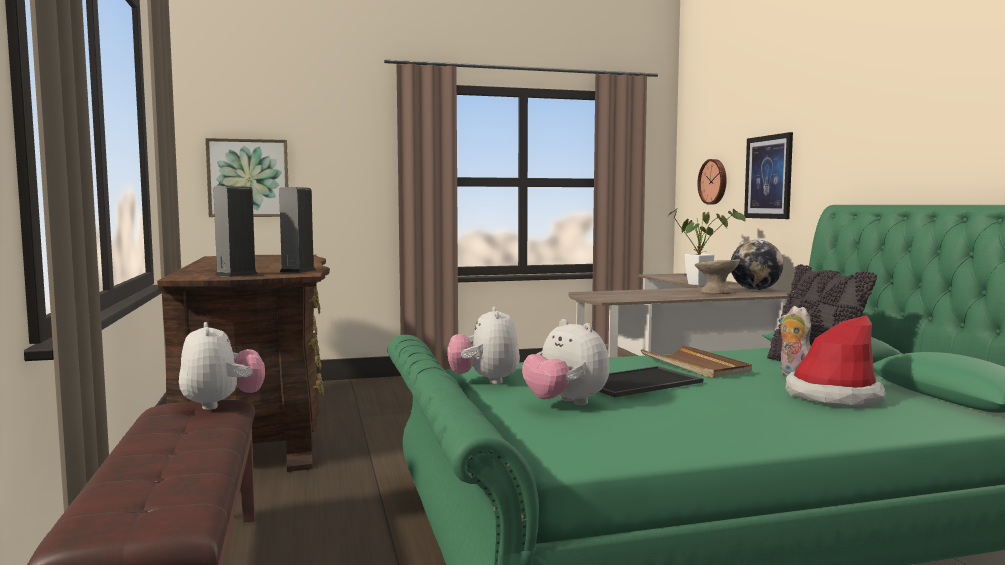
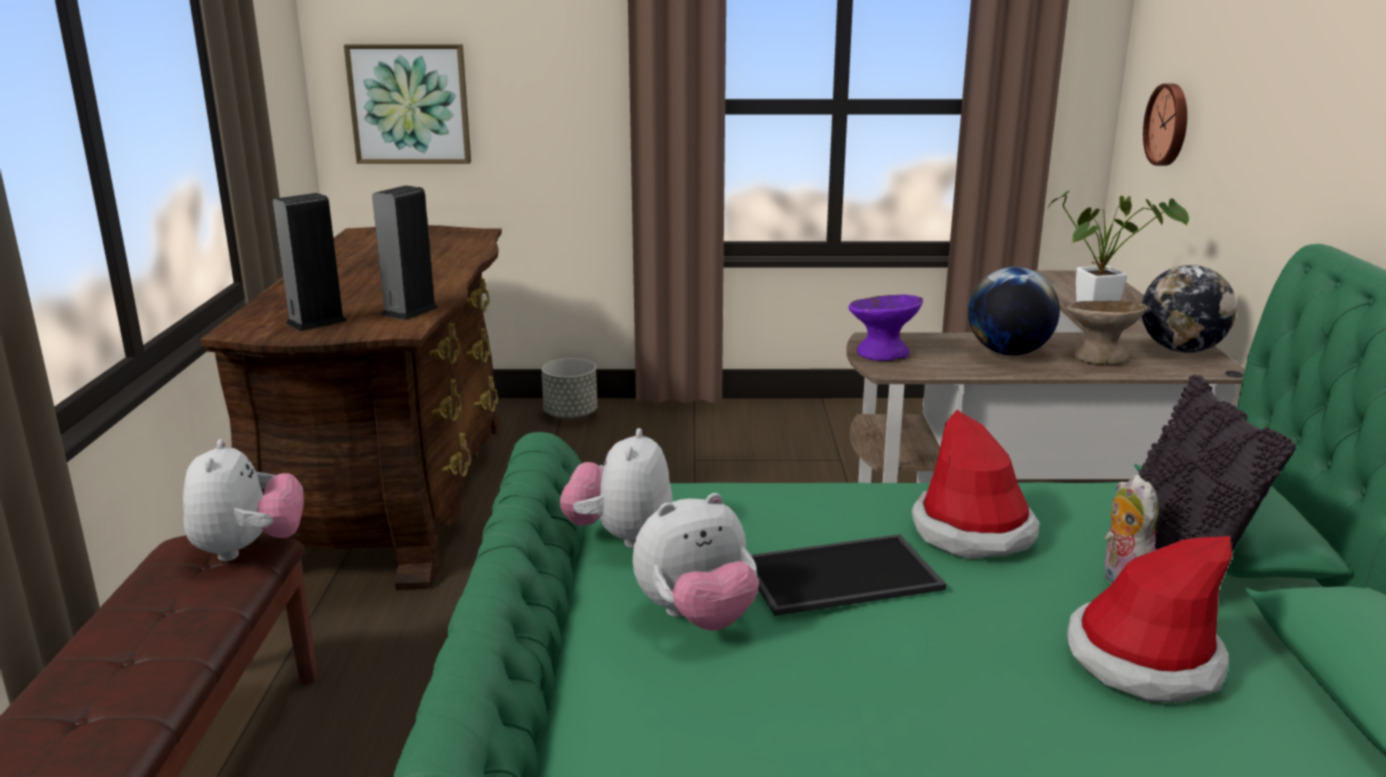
camera: 15 degrees right, 15 degrees up
(359, 385) = (571, 415): none -> grey planter
(565, 403) = (697, 617): plush toy -> plush toy turned 90 degrees counterclockwise
(594, 296) = (883, 353): none -> purple bowl
(665, 293) = (1009, 353): none -> globe
(695, 365) = (973, 532): brown tray -> hat
(768, 177) = (1244, 146): picture -> none

